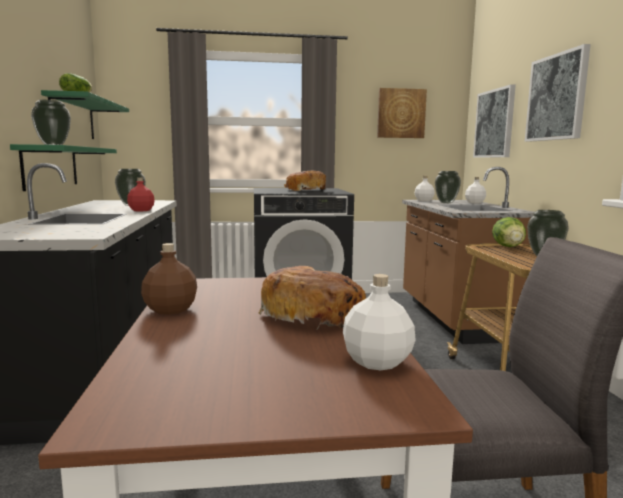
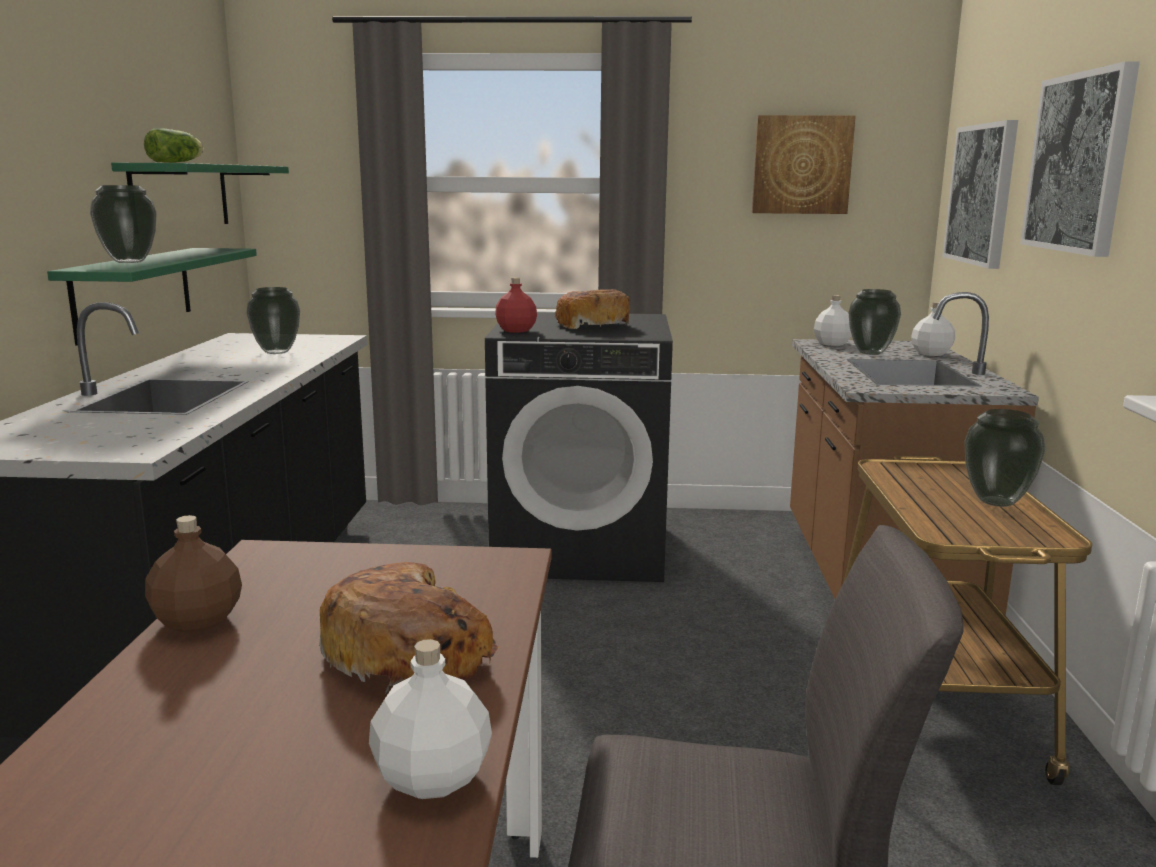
camera: 10 degrees right, 5 degrees up
(141, 210) = (279, 371): red bottle -> red bottle (515, 330)
(508, 247) = (942, 470): lettuce -> none

